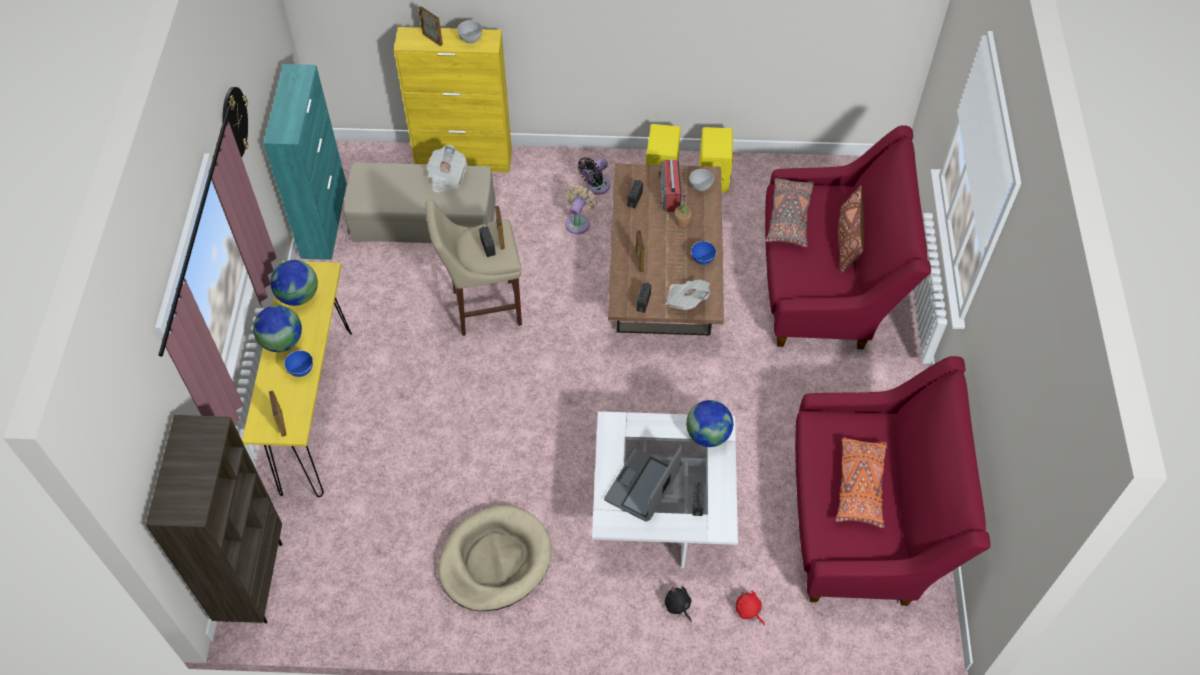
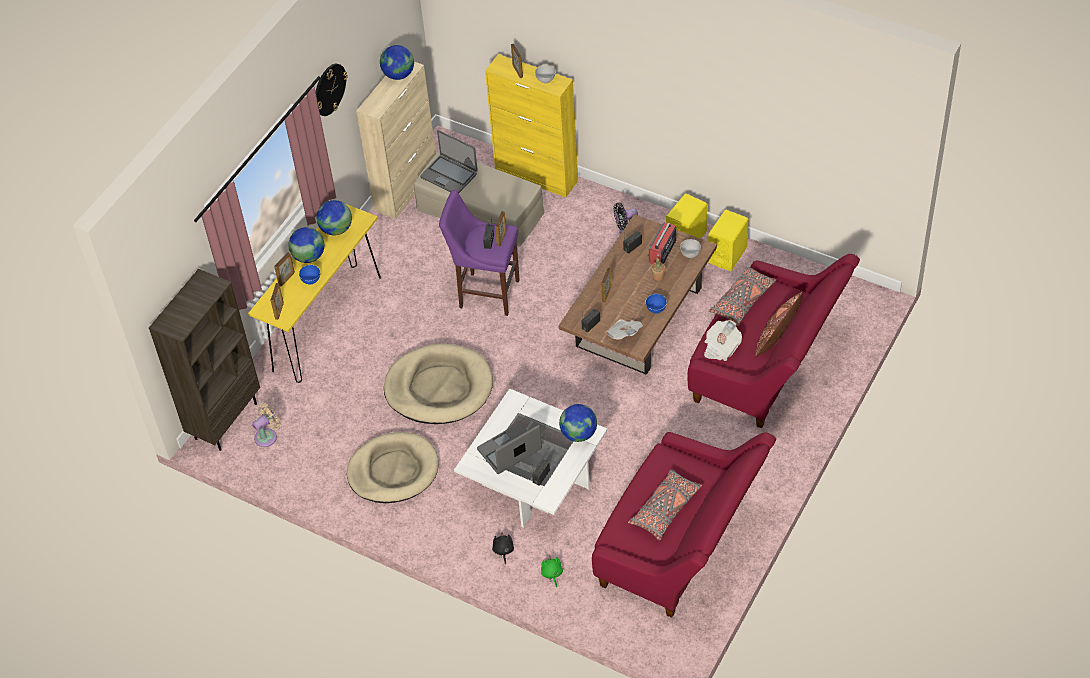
camera: 30 degrees right, 5 degrees down
(269, 379) = (287, 279): none -> picture frame
(292, 85) = (398, 75): none -> globe
(324, 220) = (406, 187): turquoise cabinet -> beige cabinet
(380, 188) = (449, 175): none -> laptop
(446, 177) = (502, 183): newspaper -> newspaper (721, 347)
(482, 308) = (486, 293): beige stool -> purple stool
(492, 438) = (439, 387): none -> beige dog bed
(578, 222) = (597, 254): beige fan -> beige fan (268, 436)
(748, 611) = (552, 574): red plush toy -> green plush toy
(860, 486) = (665, 509): orange pillow -> grey pillow

